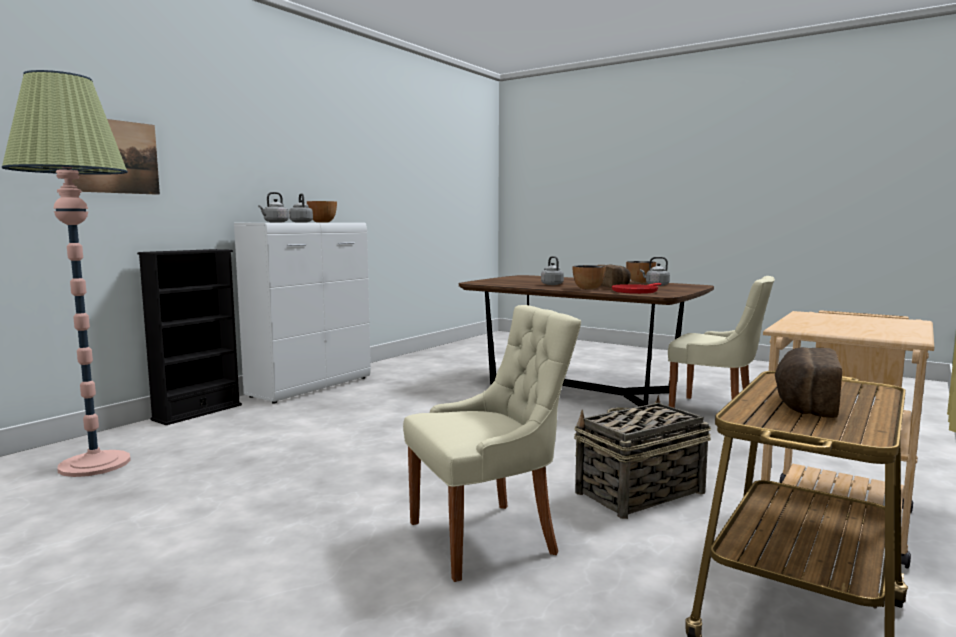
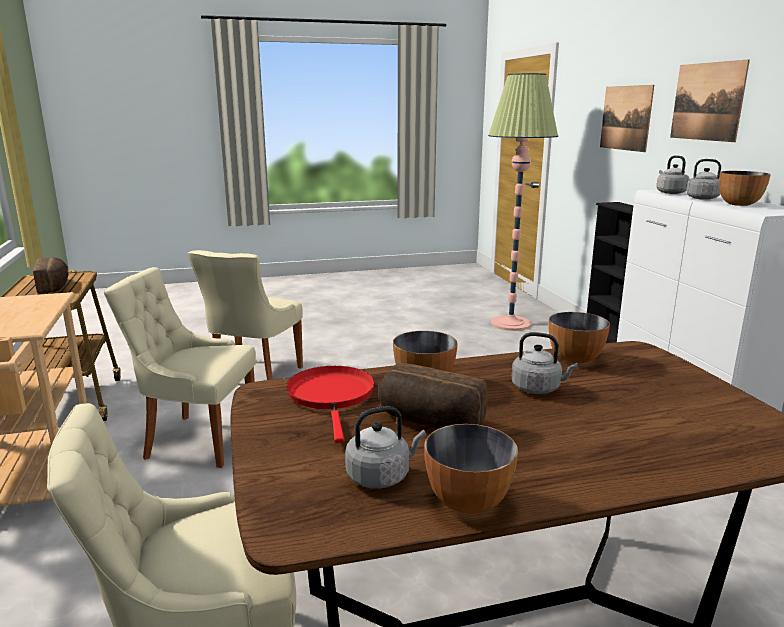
camera: 130 degrees right, 10 degrees up
(225, 150) = (707, 101): none -> picture
(506, 284) = (575, 359): none -> bowl
(638, 493) = (197, 439): basket -> beige chair

